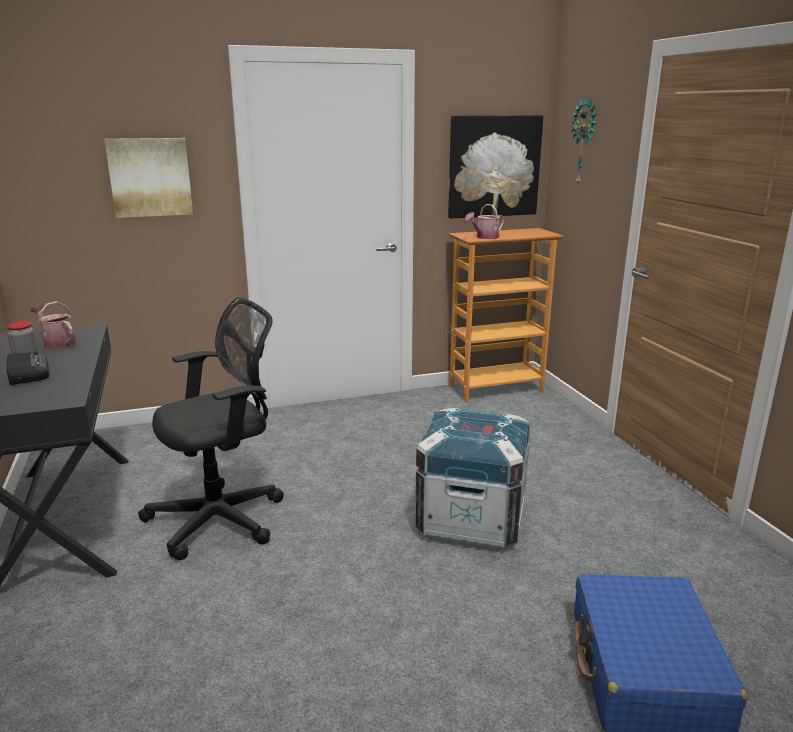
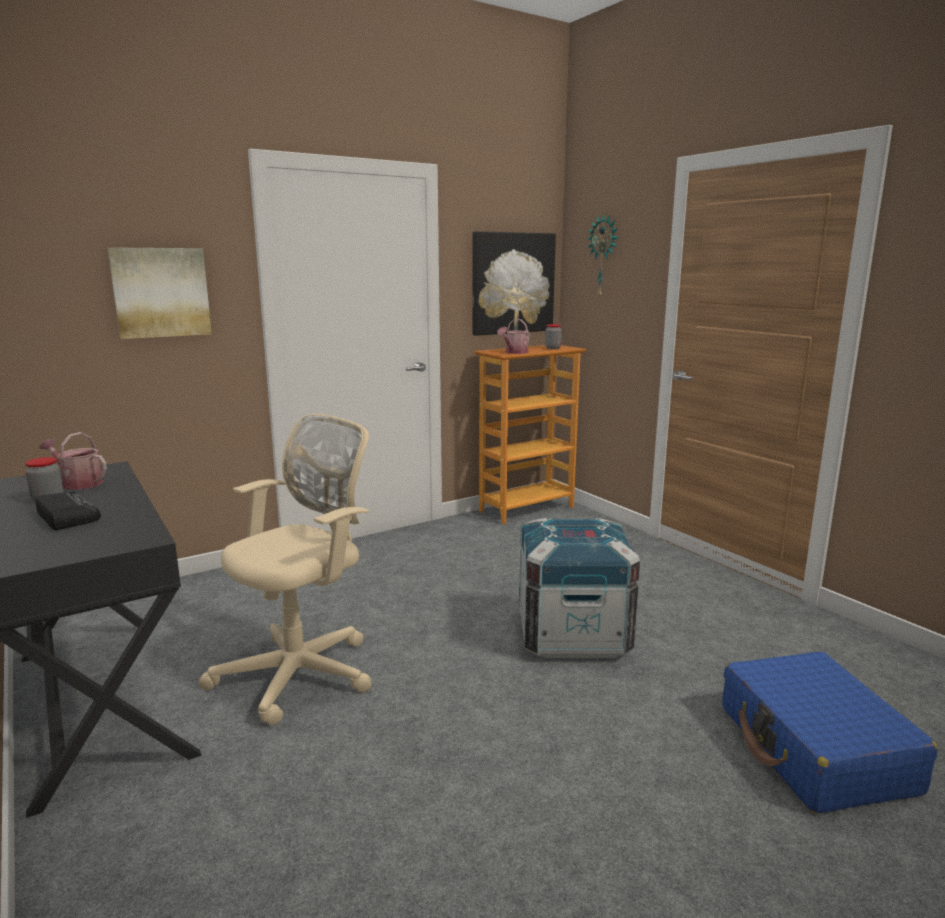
camera: 15 degrees left, 5 degrees down
(223, 518) = (302, 672): black office chair -> beige office chair
(530, 233) = (553, 348): none -> jar

